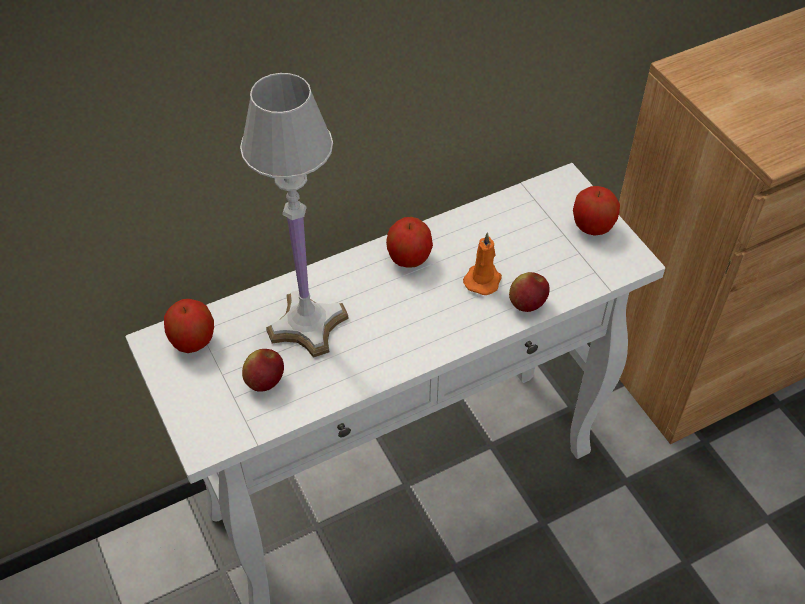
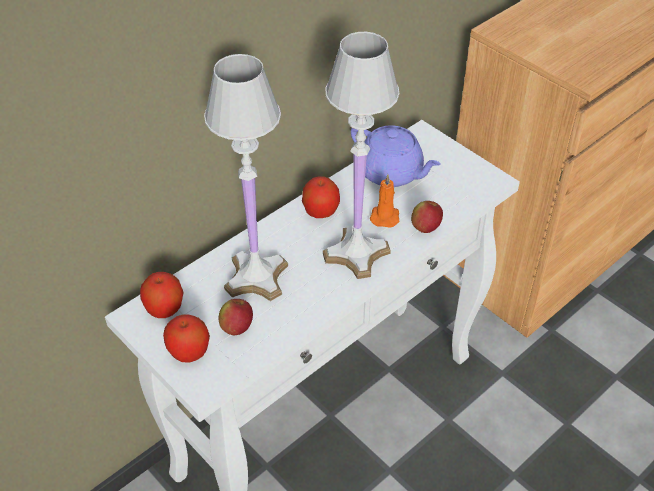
camera: 15 degrees left, 5 degrees down
(434, 319) = (357, 253): none -> white table lamp
(510, 225) = (391, 173): none -> purple teapot
(592, 226) = (454, 162): apple -> apple (189, 352)

